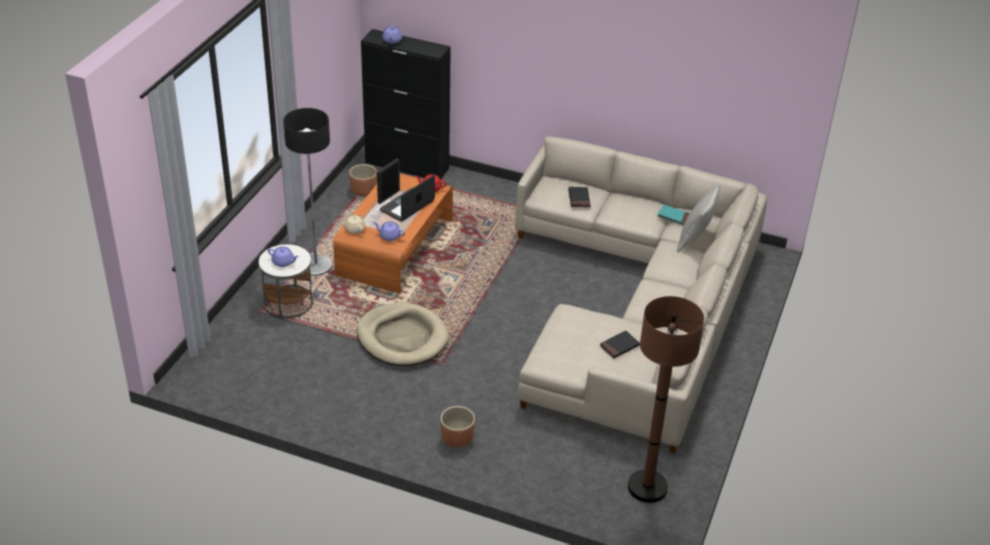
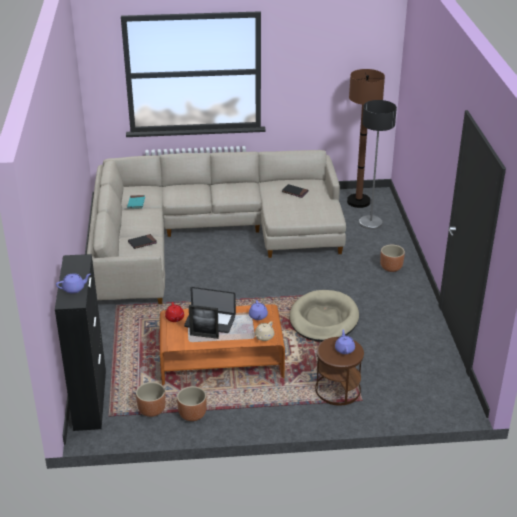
camera: 115 degrees left, 5 degrees down
(288, 302) = (337, 390): white side table -> brown side table
(316, 266) = (280, 394): floor lamp -> floor lamp (370, 222)
(338, 210) = (192, 415): none -> brown planter
(695, 240) = (158, 191): grey pillow -> none

